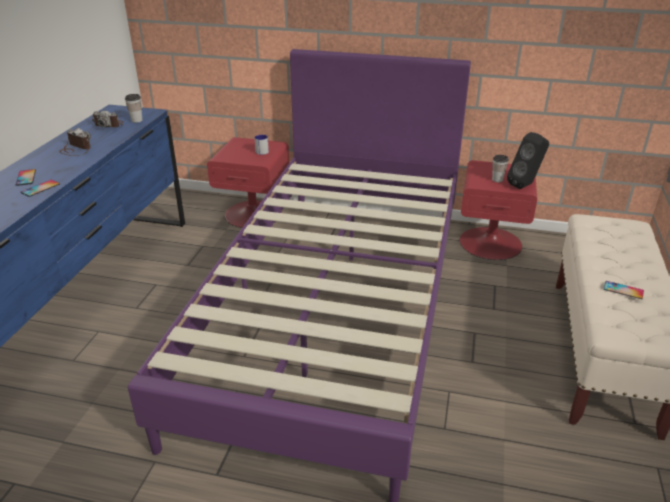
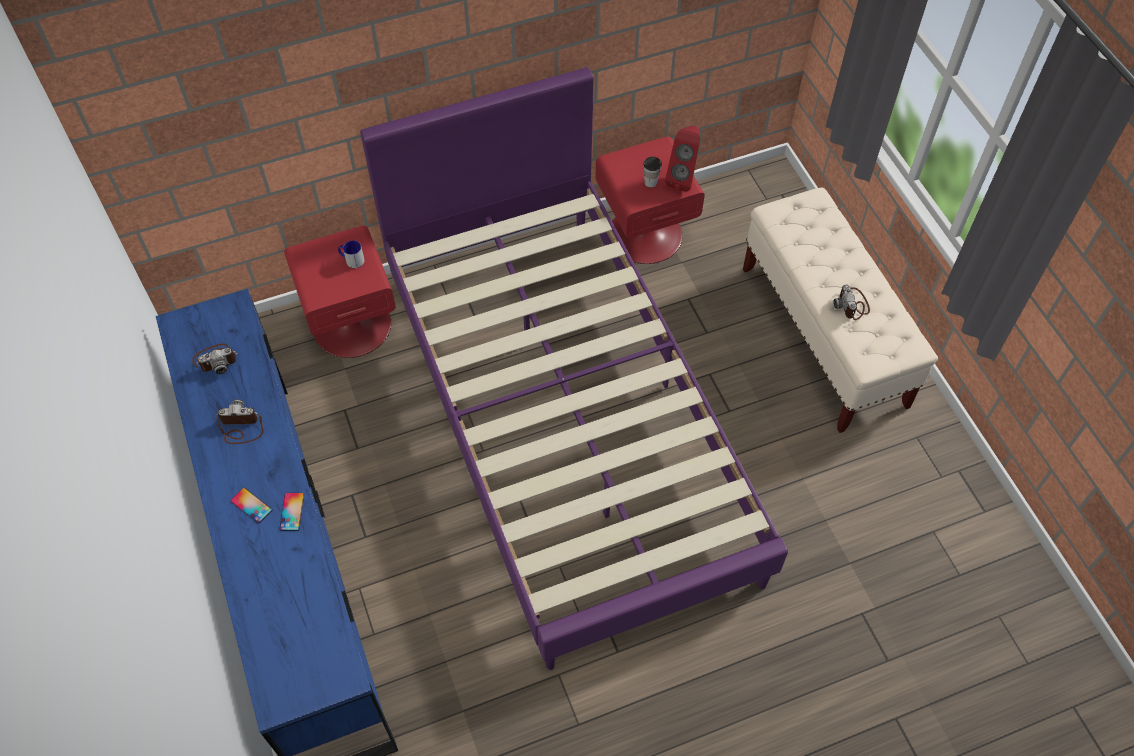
camera: 35 degrees left, 25 degrees up
(137, 120) = (239, 333): cup -> none
(525, 185) = (683, 178): black speaker -> red speaker
(623, 290) = (852, 305): phone -> camera

